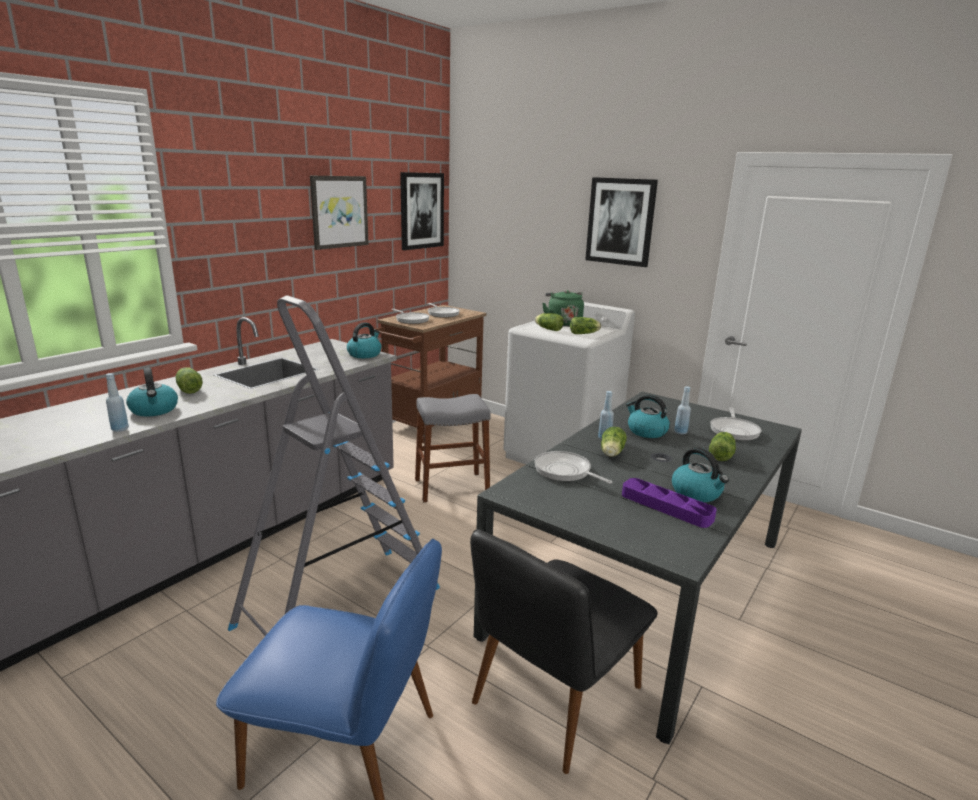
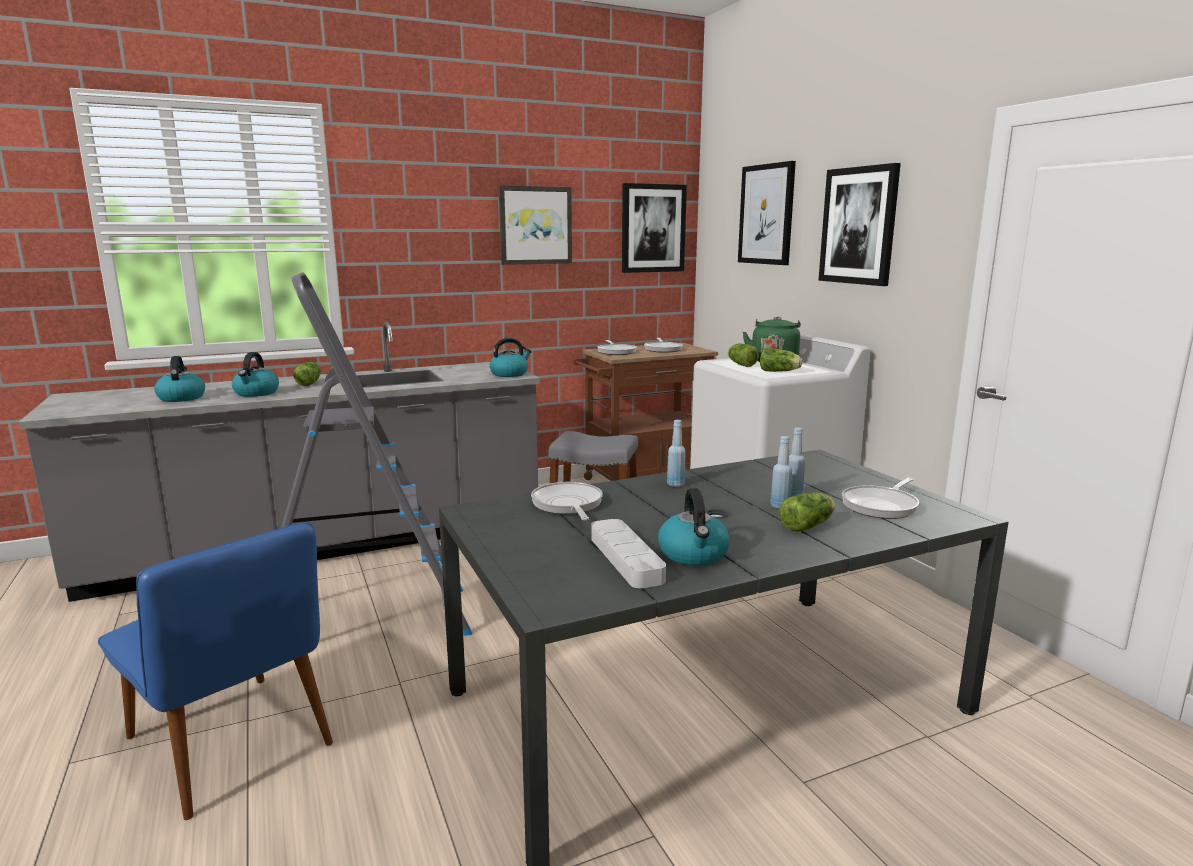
camera: 30 degrees right, 5 degrees down
(120, 429) = (208, 401): blue bottle -> blue bottle (780, 506)
(528, 205) = (766, 214): none -> picture
(557, 694) = (471, 774): black chair -> none
(611, 454) = (655, 499): lettuce -> none
(646, 431) = (745, 487): kettle -> kettle (181, 398)
(666, 507) = (626, 558): purple tray -> grey tray

